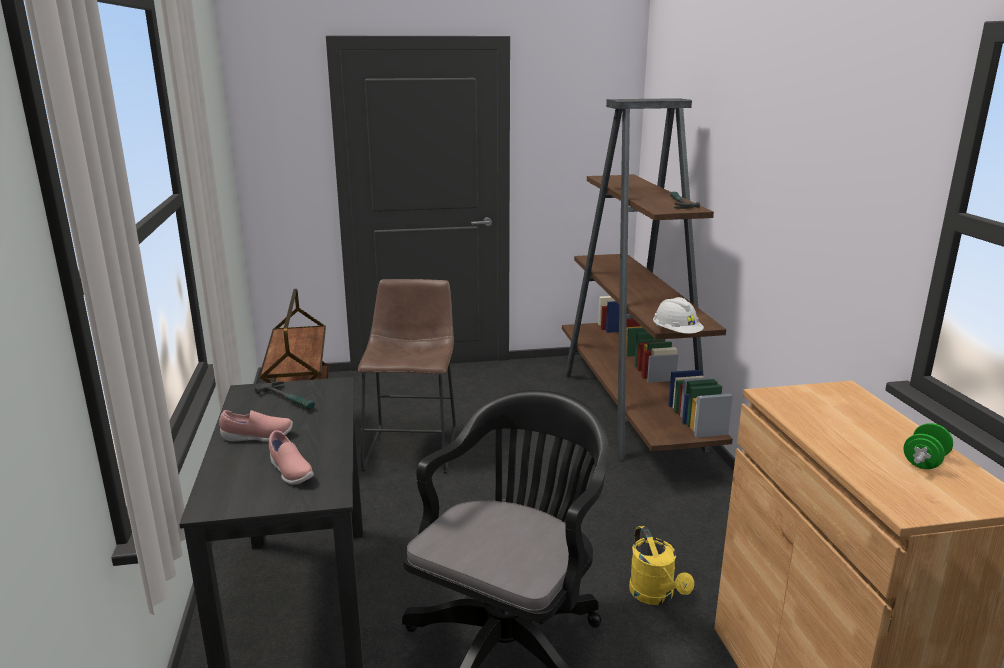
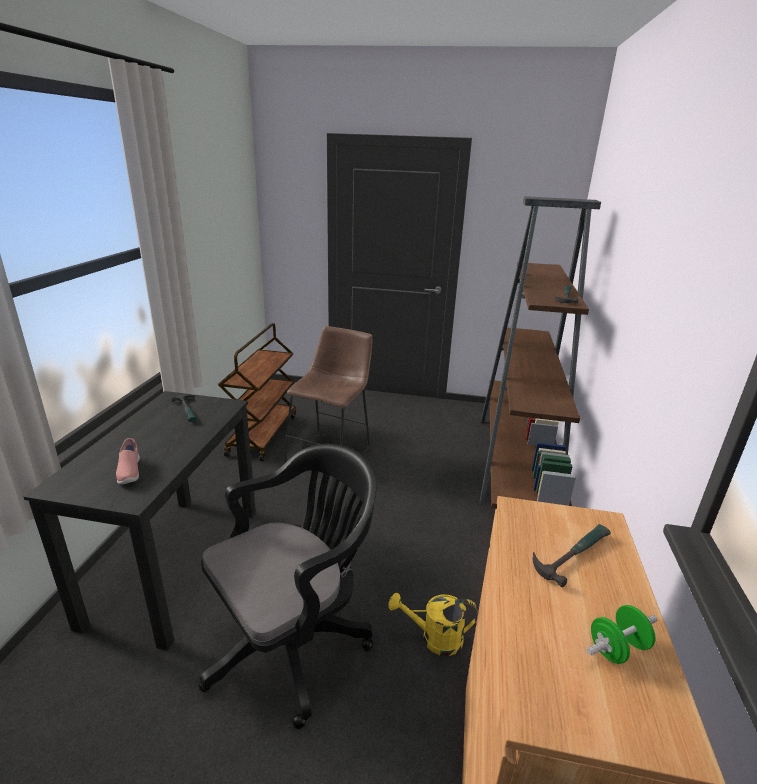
camera: 20 degrees right, 5 degrees up
(257, 437) = (138, 437): pink shoe -> none
(656, 596) = (434, 638): yellow watering can -> yellow watering can turned 90 degrees clockwise
(676, 333) = (528, 414): white hard hat -> none
(841, 415) = (572, 554): none -> hammer

